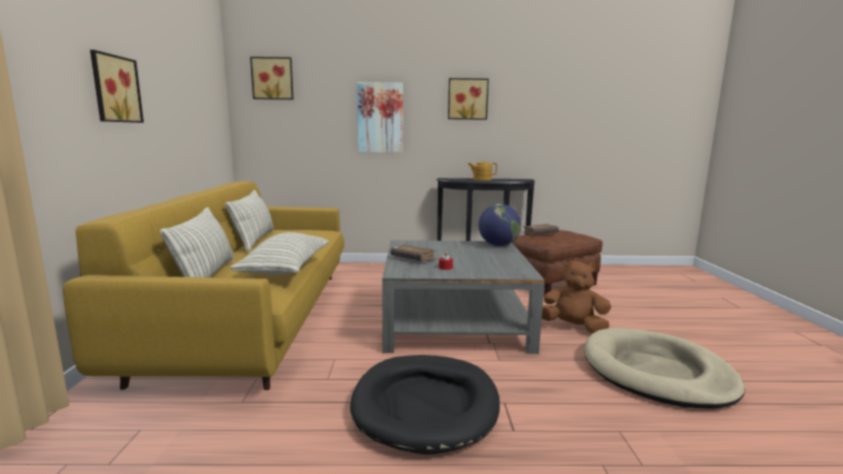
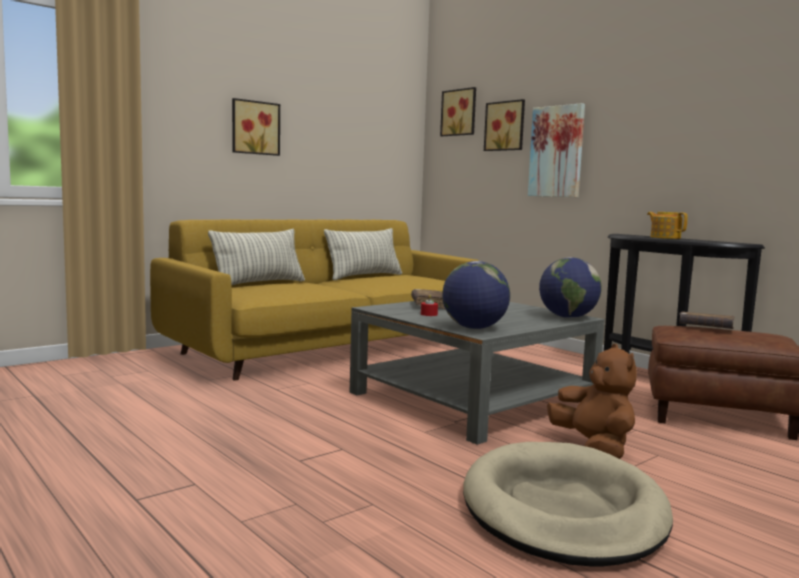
camera: 50 degrees right, 5 degrees down
(286, 269) = (314, 291): pillow -> none
(425, 405) = (289, 424): black dog bed -> none
(467, 99) = (667, 118): picture -> picture (506, 126)
(507, 271) = (474, 328): none -> globe

